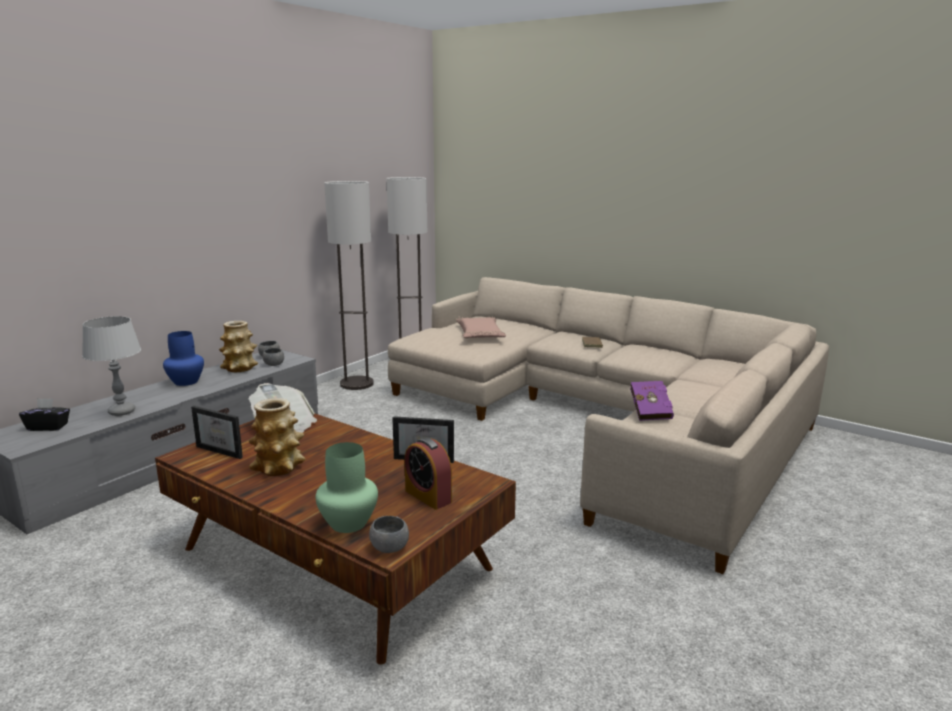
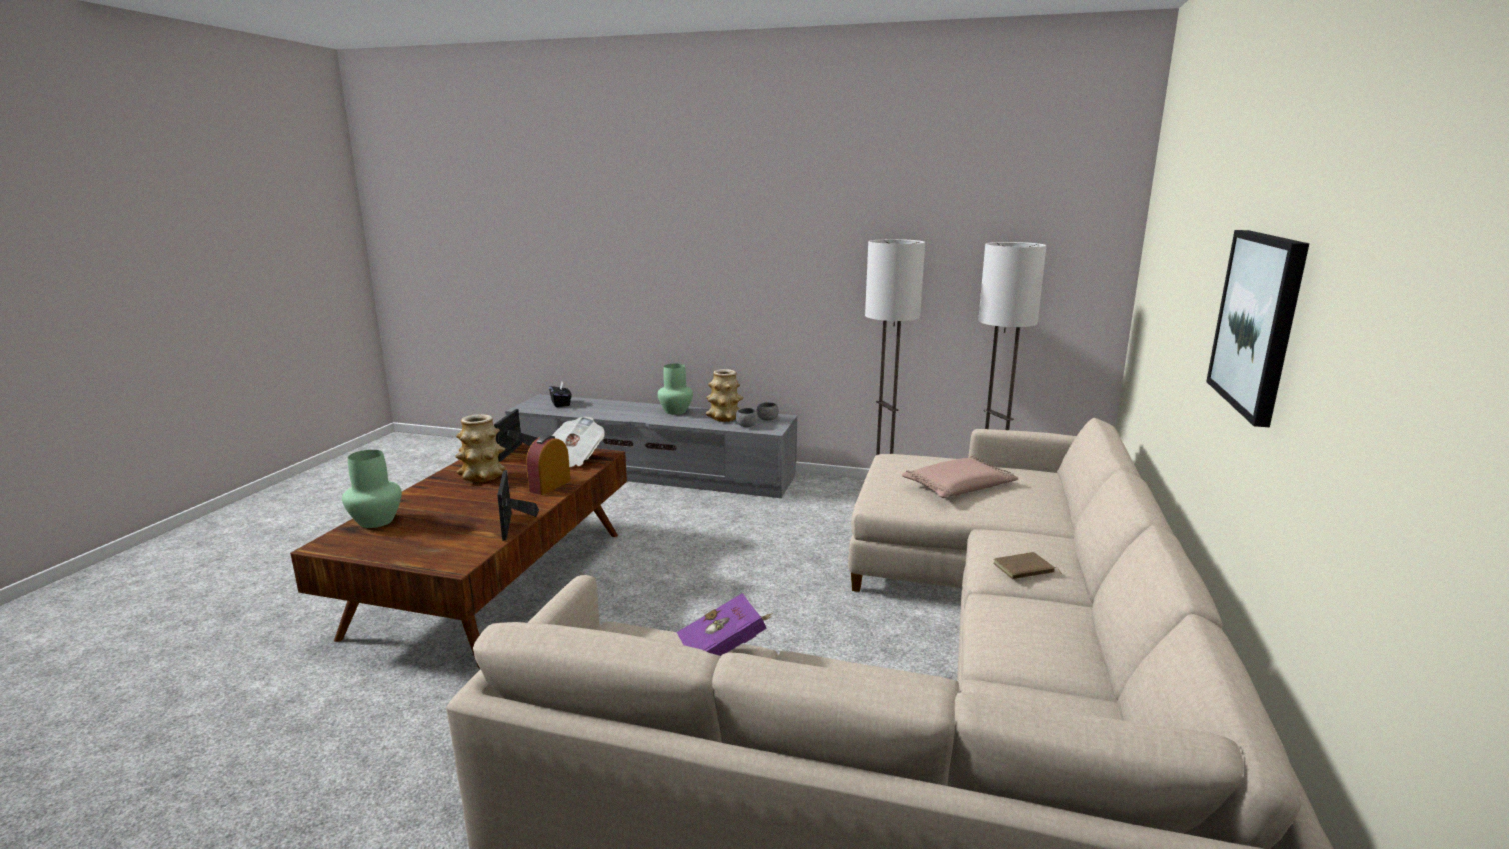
camera: 70 degrees right, 0 degrees up
(122, 412) = (598, 412): grey table lamp -> none
(185, 382) = (675, 411): blue vase -> green vase
(389, 548) = (328, 544): grey bowl -> none
(428, 496) = (425, 542): alarm clock -> alarm clock (550, 486)
(651, 194) = (1258, 322): none -> picture

